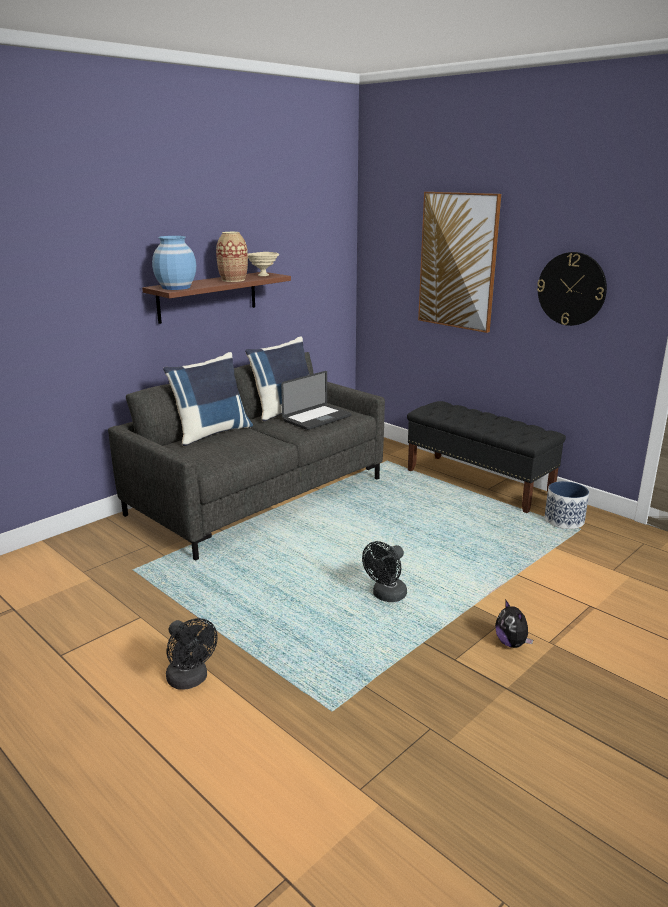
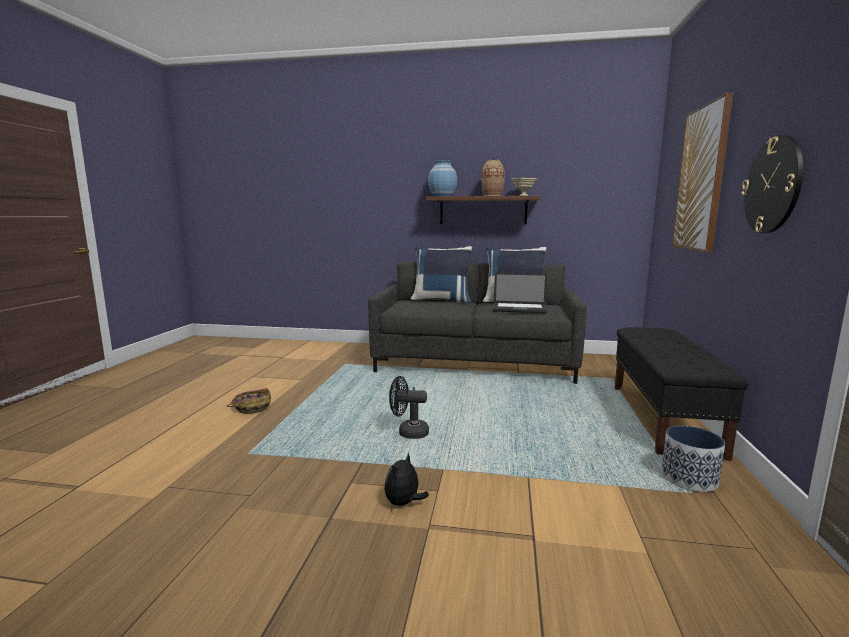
camera: 55 degrees right, 10 degrees down
(190, 680) = (252, 407): black fan -> basket

